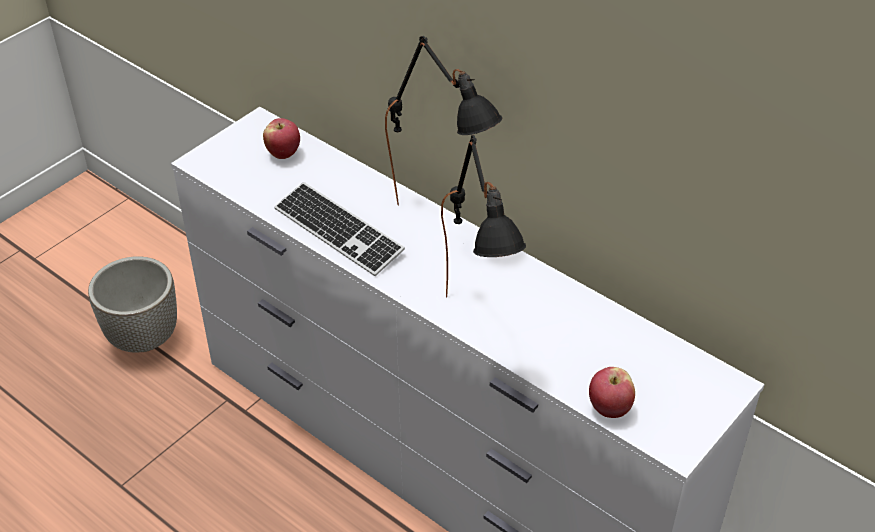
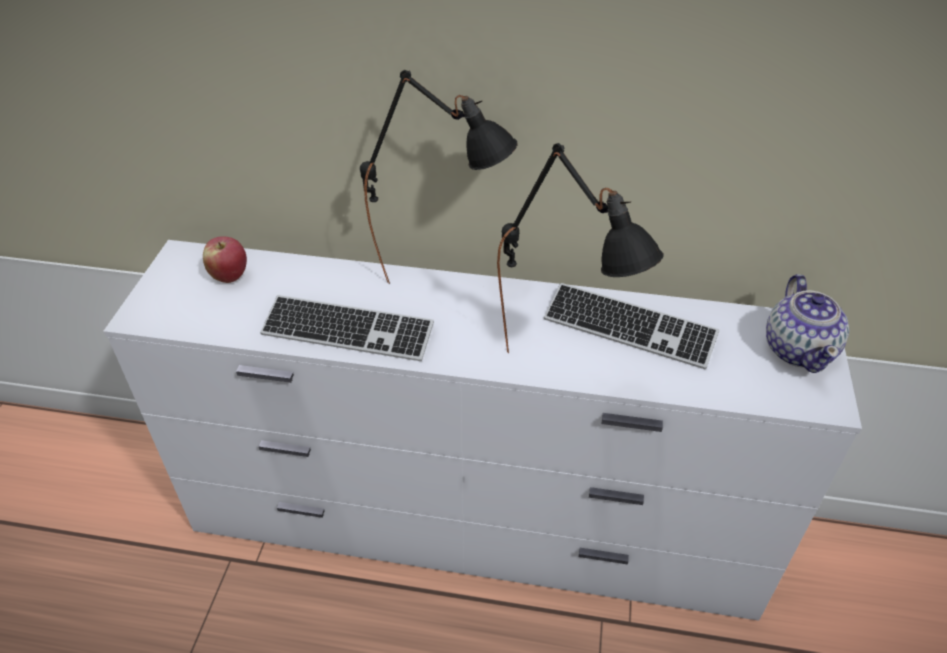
camera: 30 degrees left, 0 degrees up
(142, 337) = (99, 537): planter -> none
(562, 318) = (629, 328): none -> keyboard
(609, 408) = (743, 394): apple -> none
(696, 396) = (799, 349): none -> teapot

